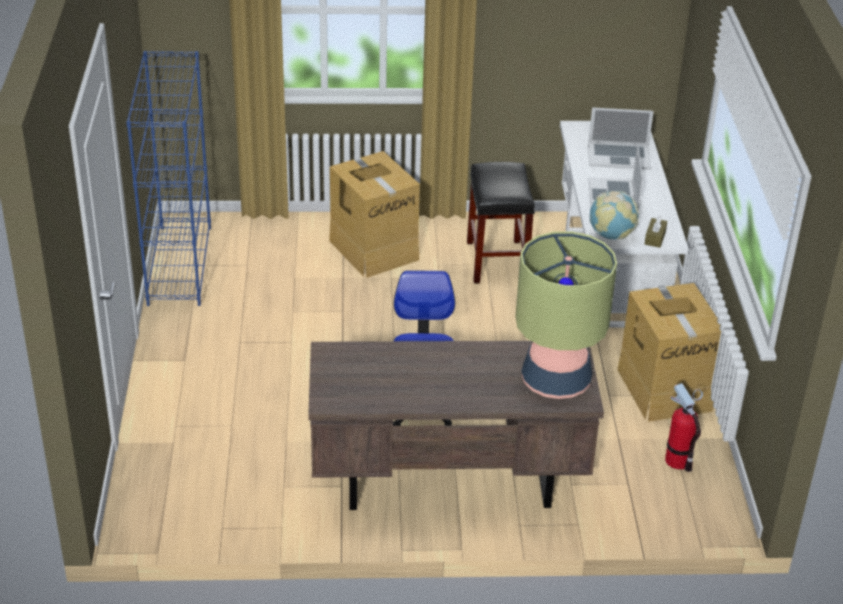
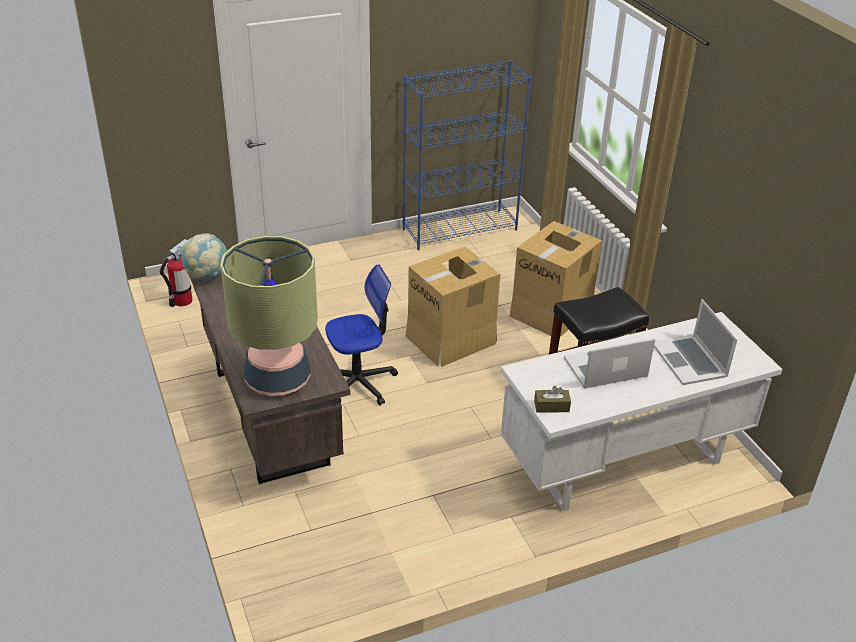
camera: 70 degrees right, 0 degrees up
(611, 235) = (534, 376): globe -> globe (207, 276)
(664, 389) = (465, 534): cardboard box -> cardboard box (451, 339)
(678, 460) = (359, 561): fire extinguisher -> fire extinguisher (182, 300)

